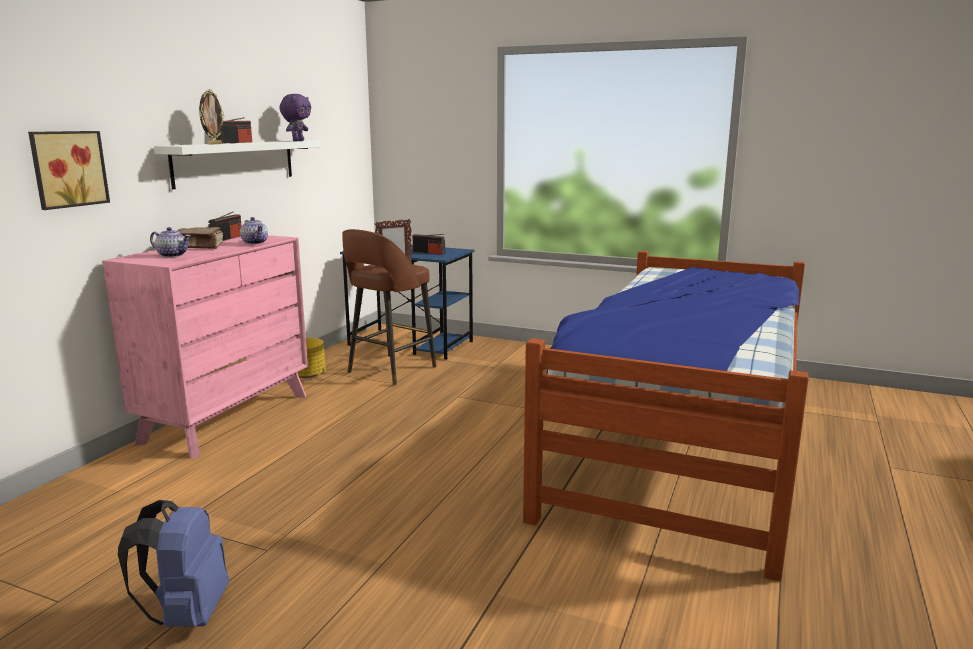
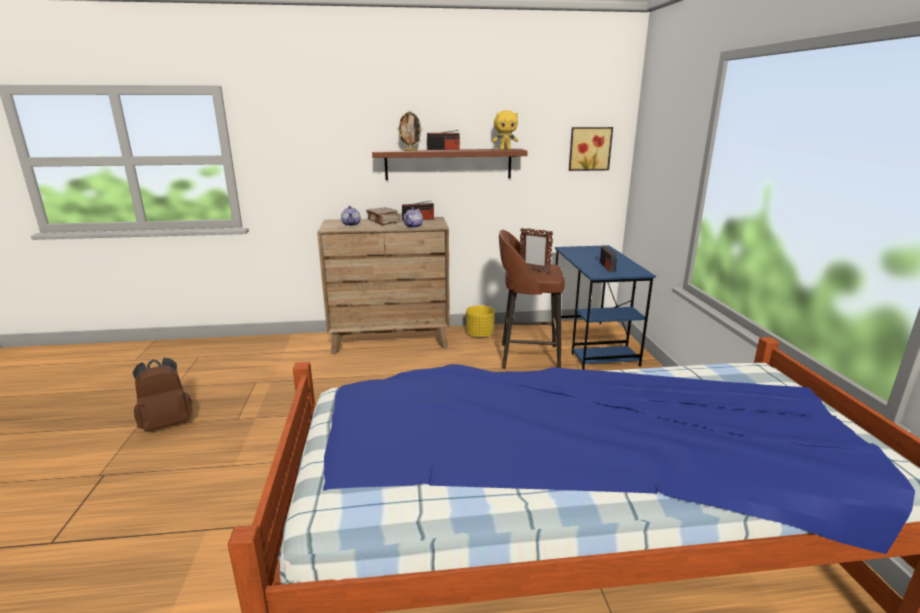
camera: 60 degrees right, 5 degrees up
(67, 169) = (307, 162): picture -> picture (589, 148)
(186, 614) = (167, 423): blue backpack -> brown backpack
(227, 418) = (390, 340): pink dresser -> brown dresser
(235, 162) = (448, 164): white shelf -> brown shelf
(297, 140) = (505, 150): purple plush toy -> yellow plush toy

